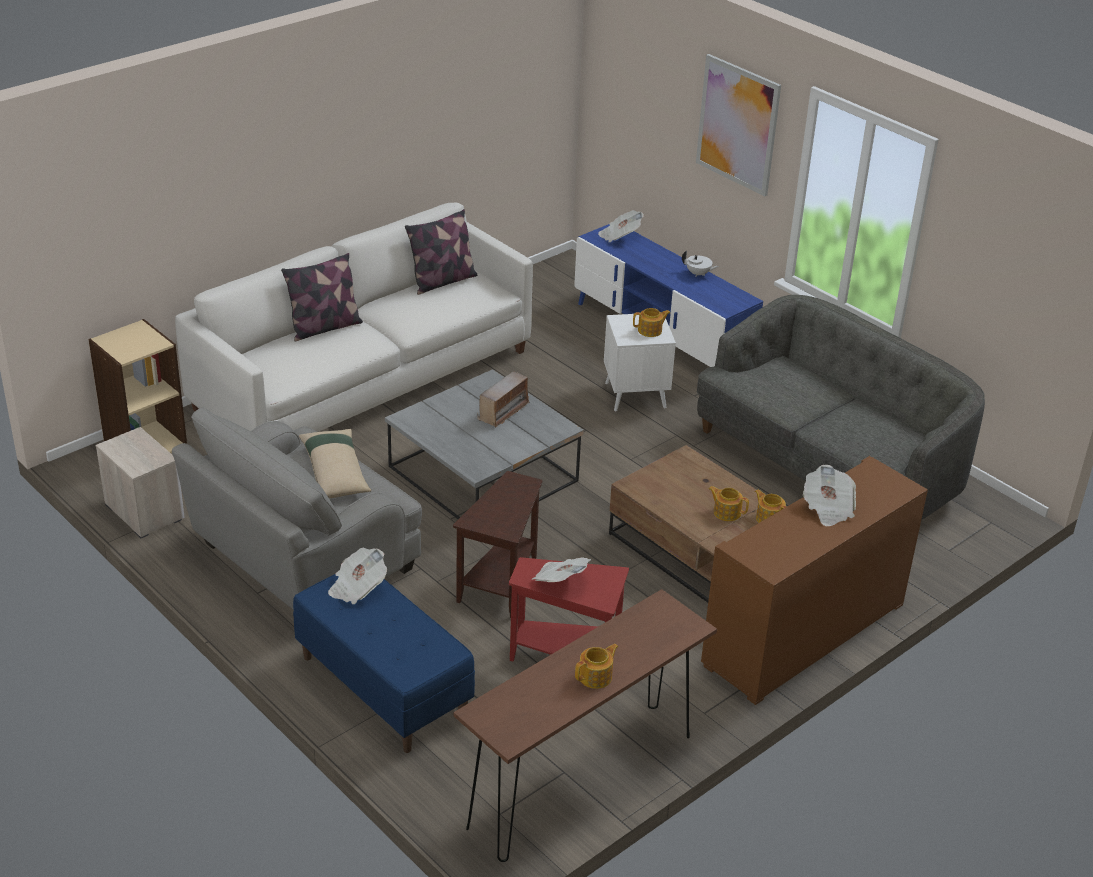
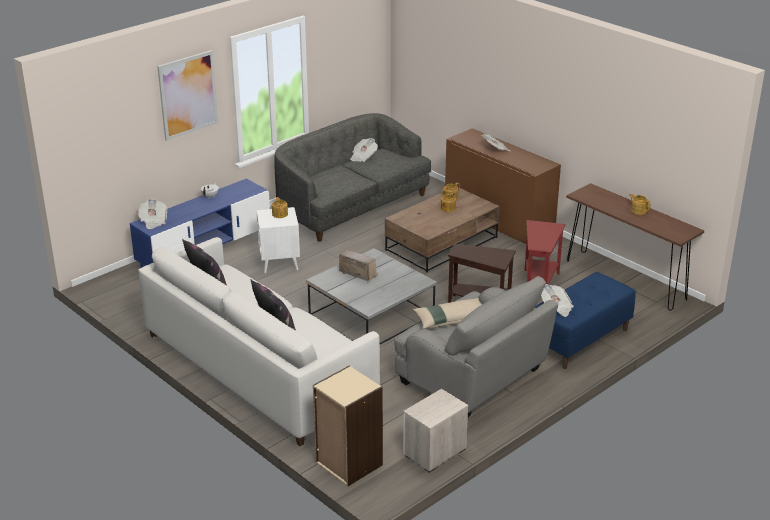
camera: 90 degrees left, 5 degrees down
(560, 581) = (544, 237): newspaper -> newspaper (363, 157)

